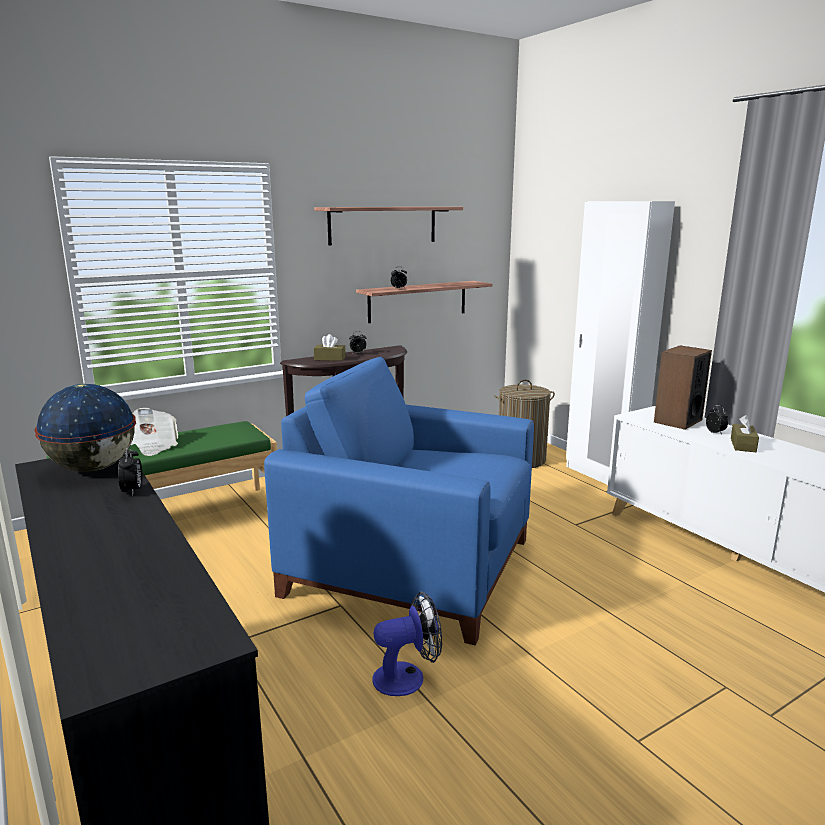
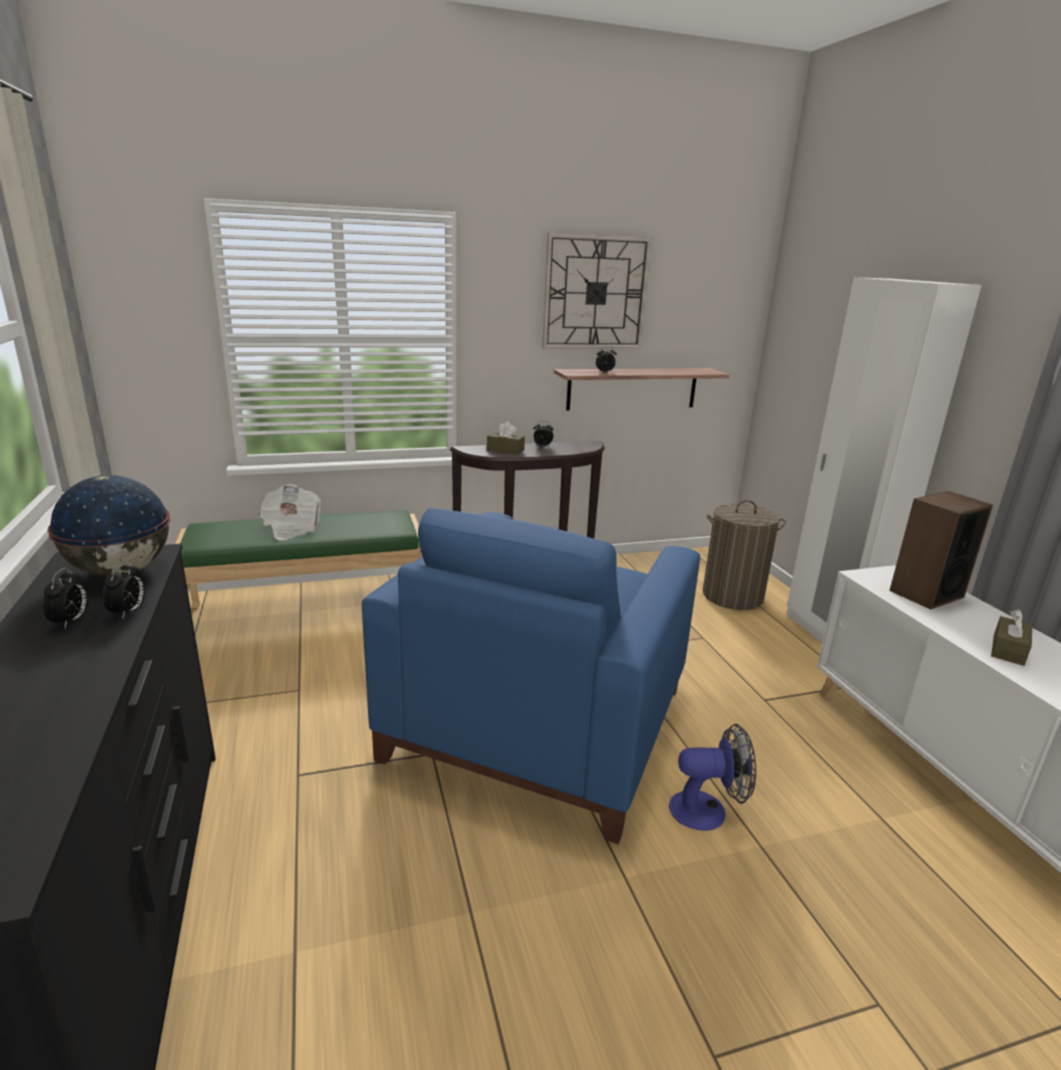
camera: 15 degrees right, 5 degrees up
(383, 225) = (595, 293): shelf -> wall clock
(407, 677) = (462, 872): fan -> fan (707, 810)
(414, 566) = (538, 719): blue armchair -> blue armchair turned 105 degrees counterclockwise
(715, 432) = (975, 622): alarm clock -> alarm clock (71, 621)

